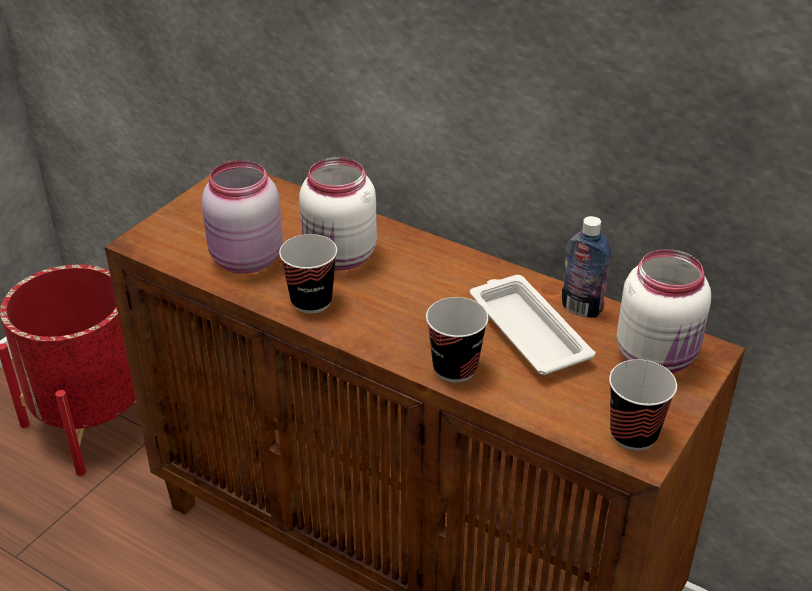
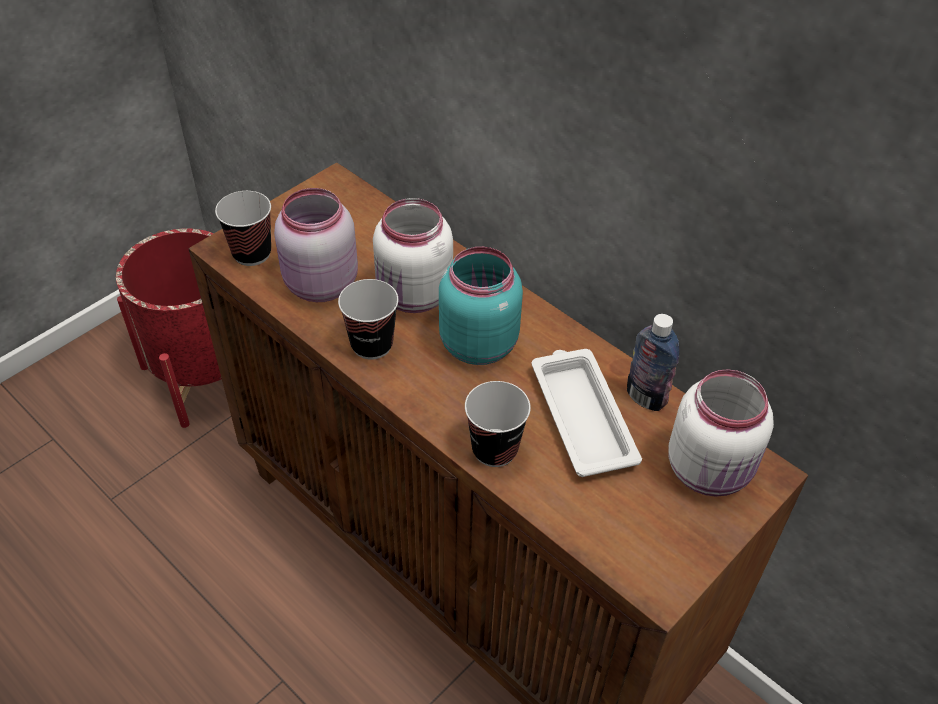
camera: 10 degrees right, 10 degrees up
(412, 286) = (478, 342): none -> turquoise jar
(633, 434) = (658, 563): cup -> cup (252, 253)

